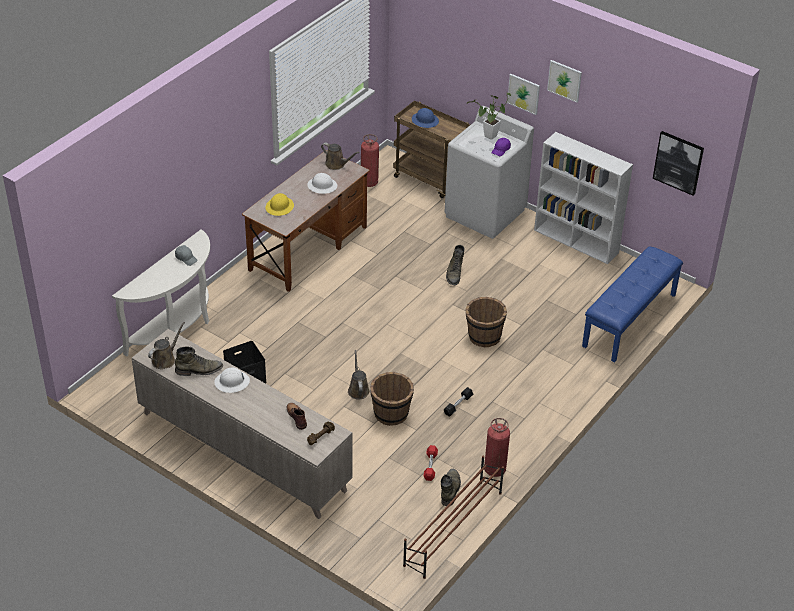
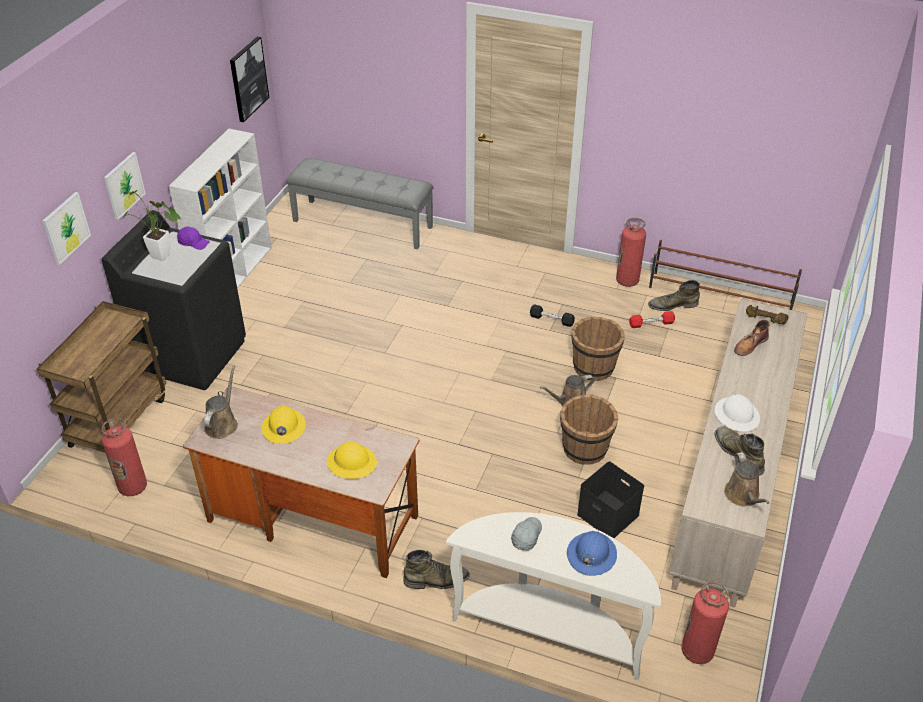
camera: 105 degrees left, 0 degrees up
(125, 386) = (697, 651): none -> fire extinguisher
(165, 359) = (743, 496): brown watering can -> brown watering can turned 120 degrees counterclockwise
(322, 186) = (283, 427): white hard hat -> yellow hard hat
(425, 120) = (85, 355): blue hard hat -> blue hard hat (591, 554)
(454, 273) = (324, 361): green boot -> green boot (436, 580)
(484, 336) = (432, 319): brown bucket -> brown bucket (585, 449)
(485, 213) = (191, 354): white washing machine -> black washing machine
(564, 80) = (149, 112): picture -> picture (66, 227)
(630, 320) = (363, 223): blue bench -> grey bench

